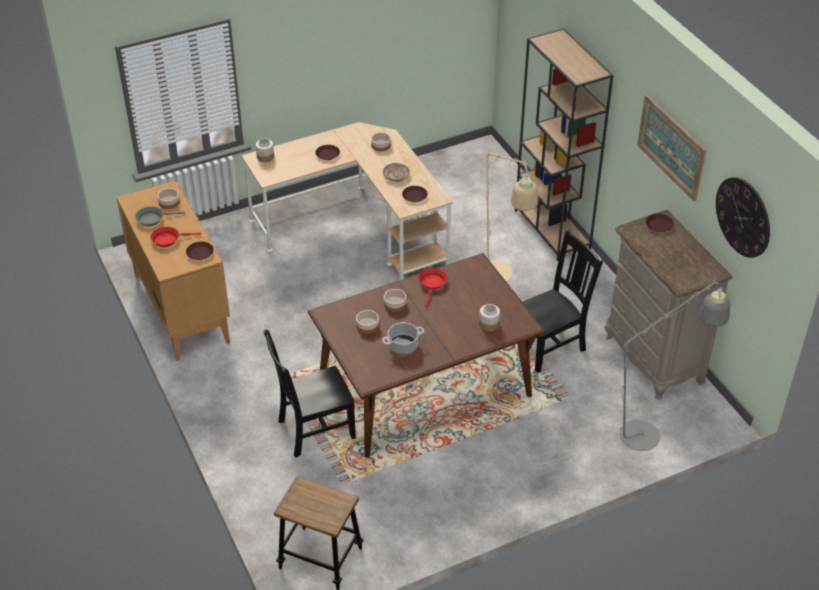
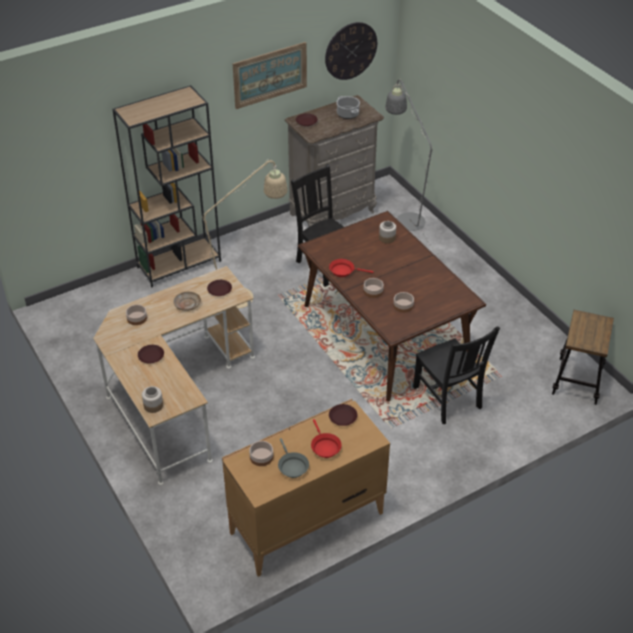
camera: 95 degrees left, 0 degrees up
(403, 346) = (423, 283): cooking pot -> cooking pot (348, 114)

